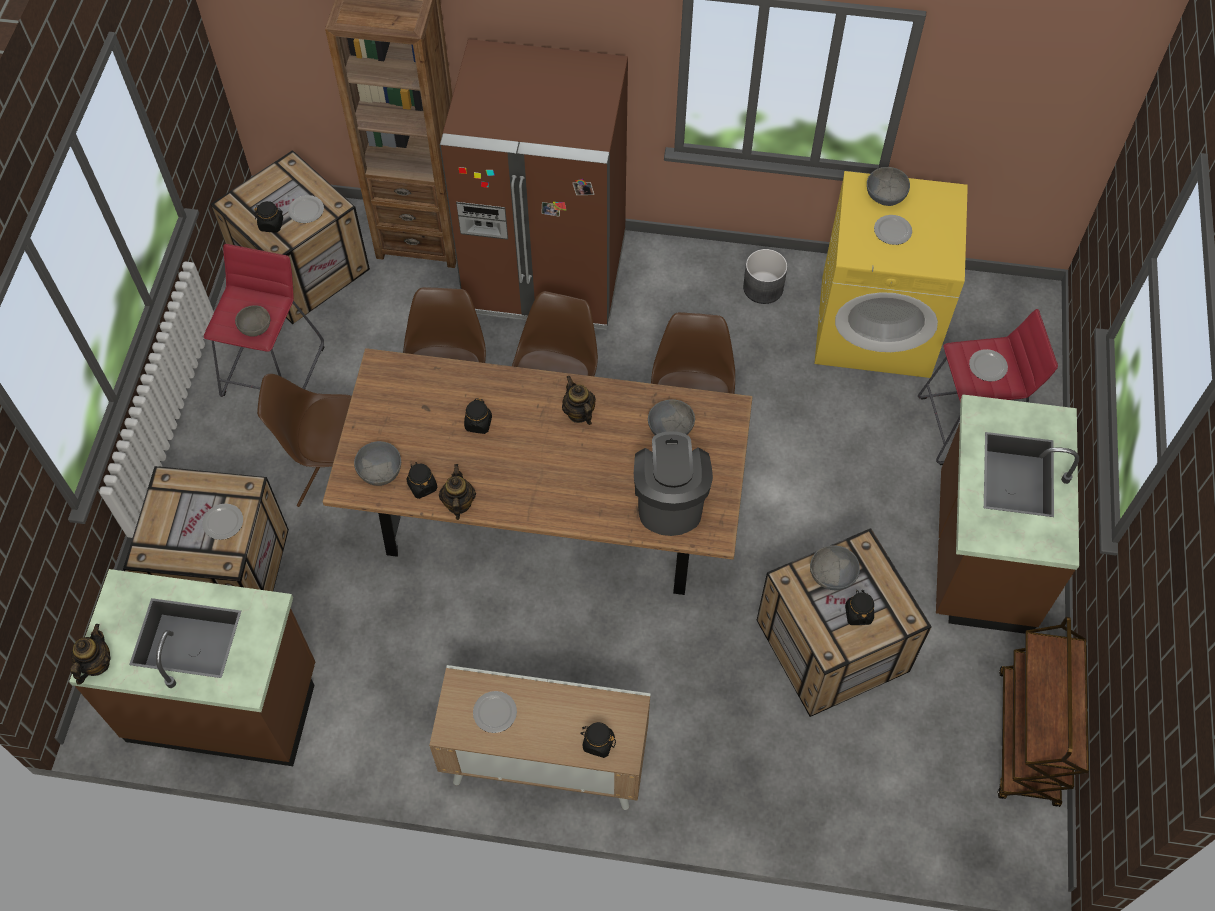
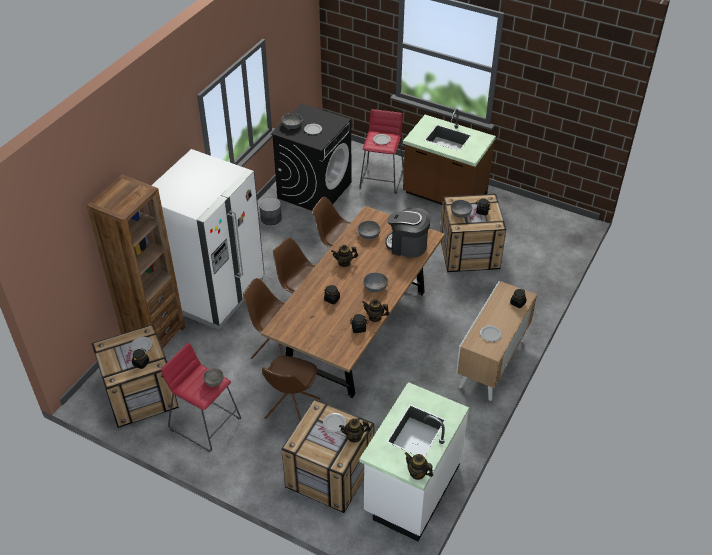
camera: 70 degrees left, 15 degrees down
(203, 560) = (354, 436): none -> teapot
(224, 702) = (411, 489): brown counter -> white counter
(380, 470) = (341, 342): grey bowl -> grey bowl (375, 287)
(546, 275) = (214, 292): brown fridge -> white fridge
(876, 326) = (314, 190): yellow washing machine -> black washing machine
(1028, 738) = (532, 210): brown cart -> none

